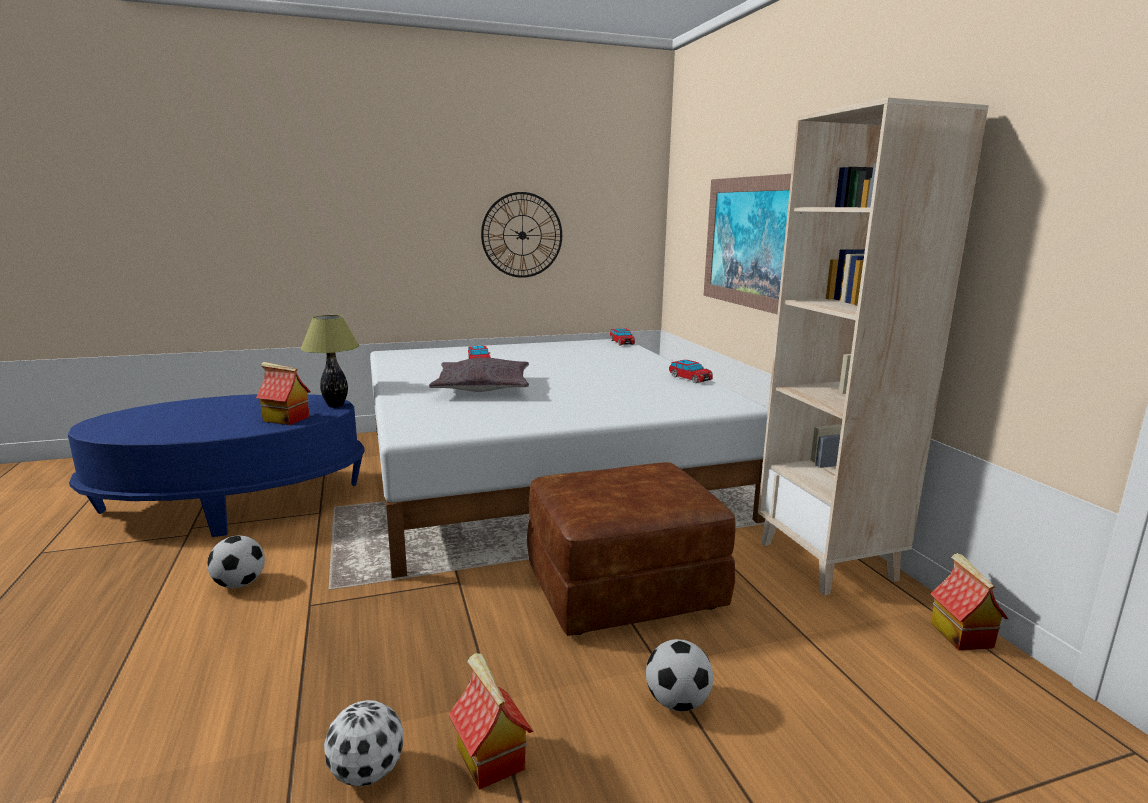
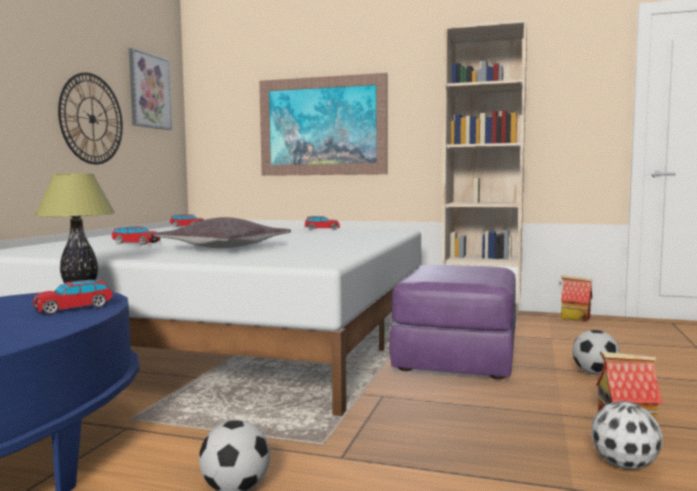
camera: 55 degrees left, 10 degrees down
(285, 419) = (74, 308): toy house -> toy car
(606, 197) = (149, 91): none -> picture
(624, 587) = (456, 357): brown ottoman -> purple ottoman

